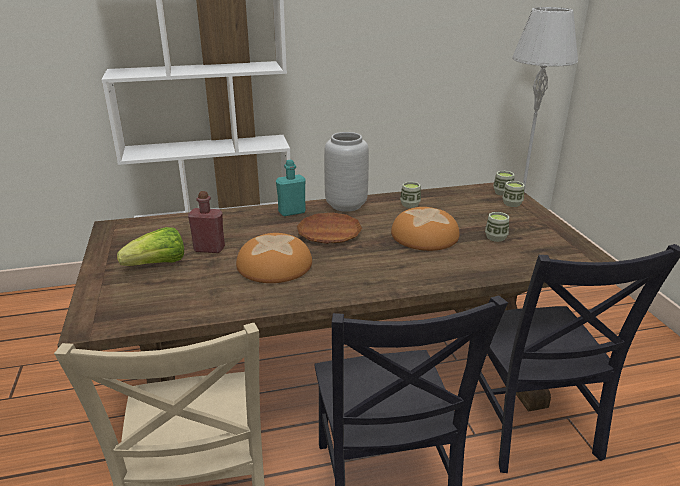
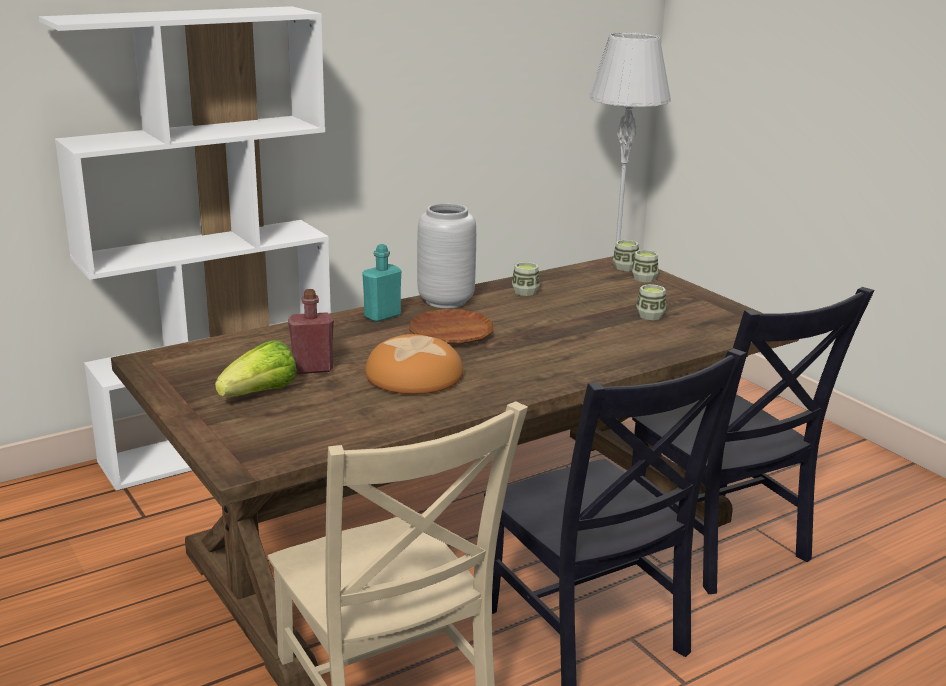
camera: 20 degrees left, 5 degrees down
(424, 235) = (567, 323): bread -> none

